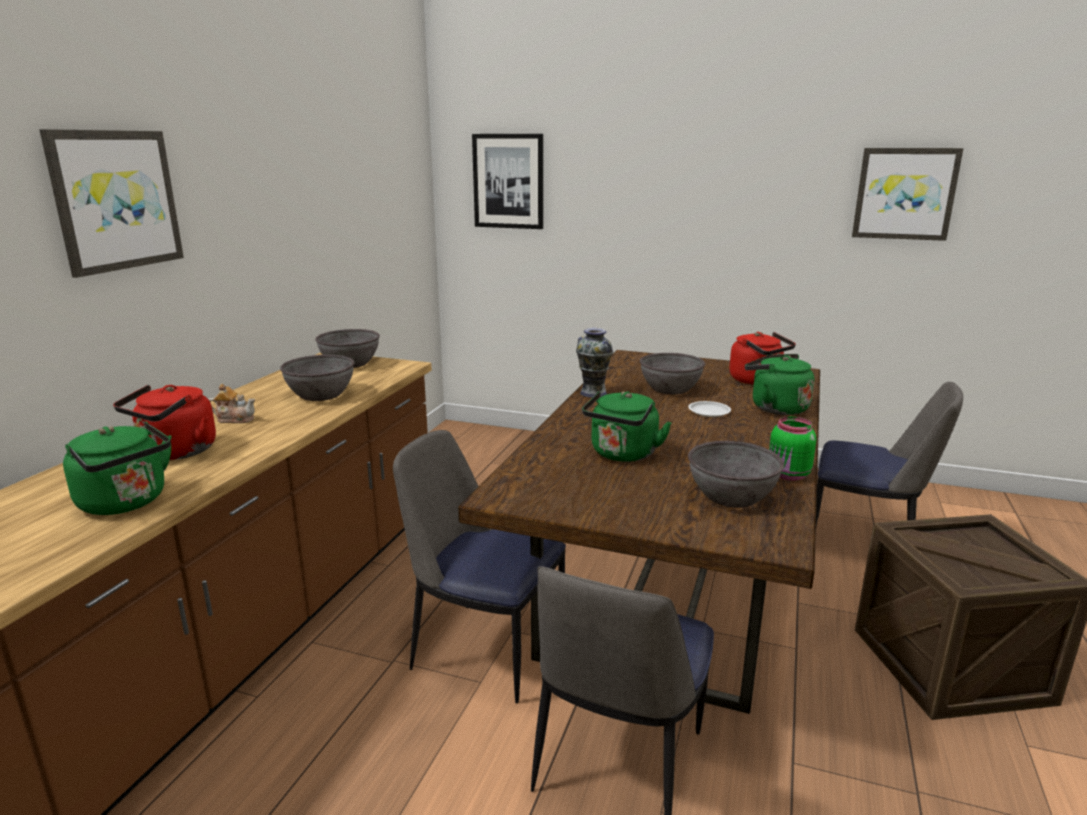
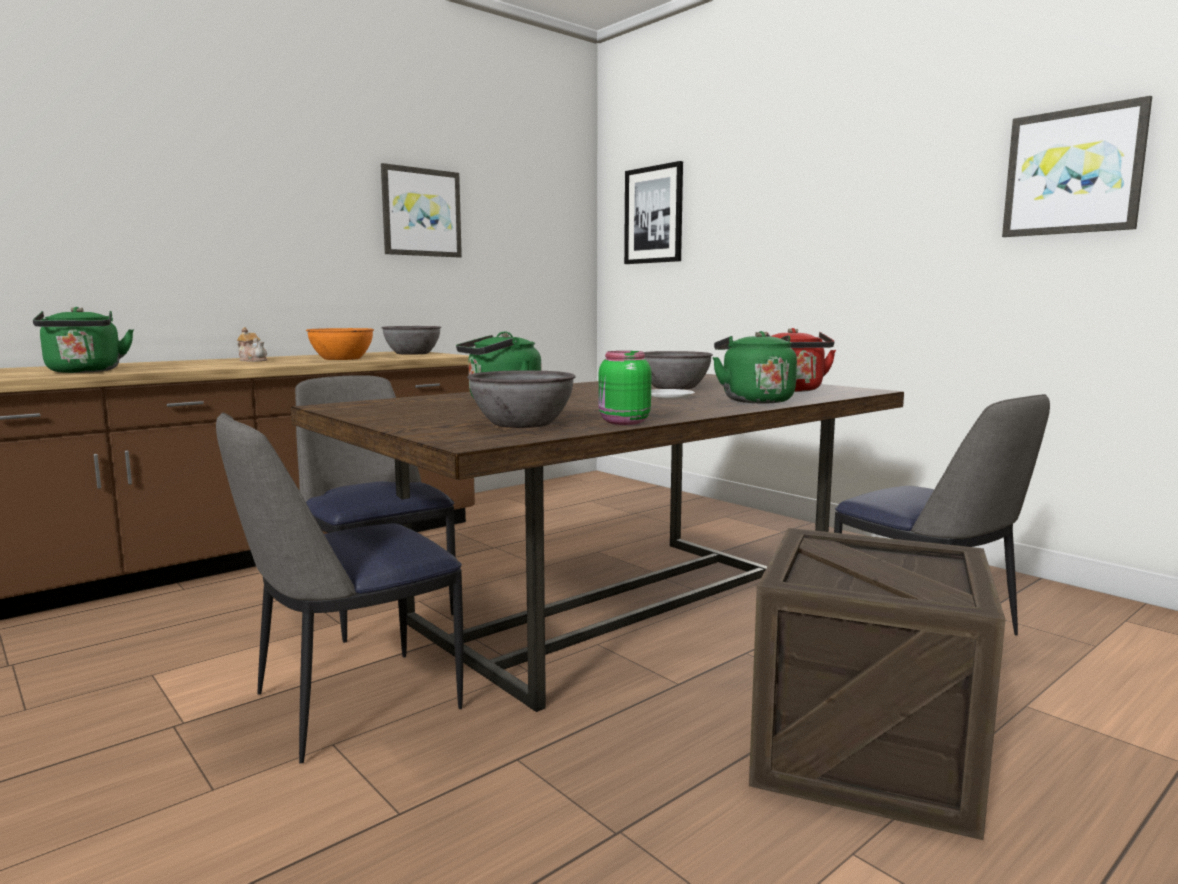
camera: 30 degrees right, 10 degrees down
(115, 200) = (197, 176): picture -> picture (421, 212)
(175, 453) = (174, 365): red kettle -> none
(321, 395) = (342, 358): grey bowl -> orange bowl
(593, 393) = (588, 384): vase -> none

